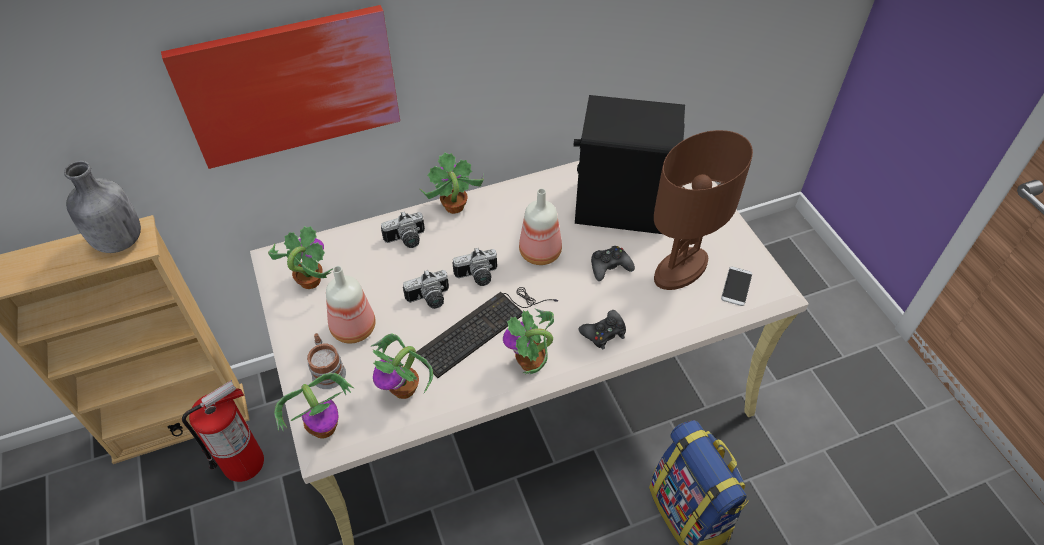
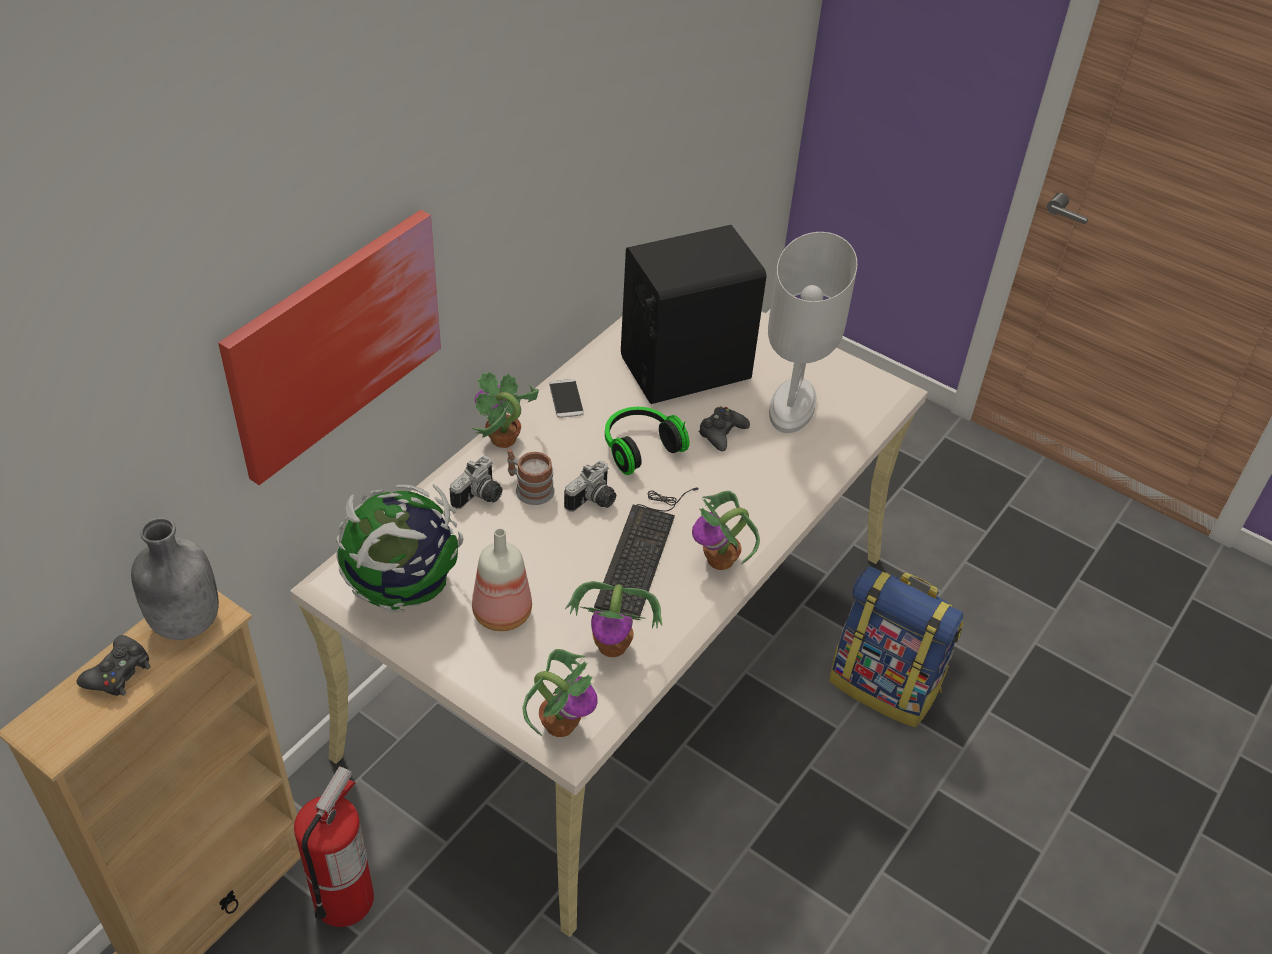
camera: 35 degrees left, 5 degrees down
(309, 281) = (403, 588): potted plant -> globe
(327, 370) = (511, 668): mug -> mug (529, 488)
(430, 299) = (561, 546): camera -> none
(541, 252) = (639, 447): bottle -> headphones
(604, 333) = (768, 499): black game controller -> black game controller (118, 673)
(680, 269) = (791, 406): brown table lamp -> white table lamp
(736, 286) = (856, 401): phone -> phone (566, 399)

